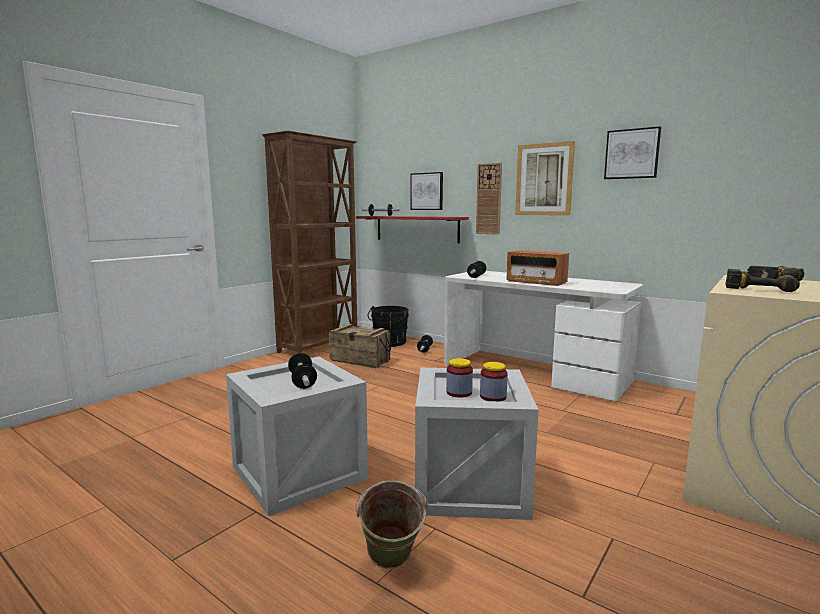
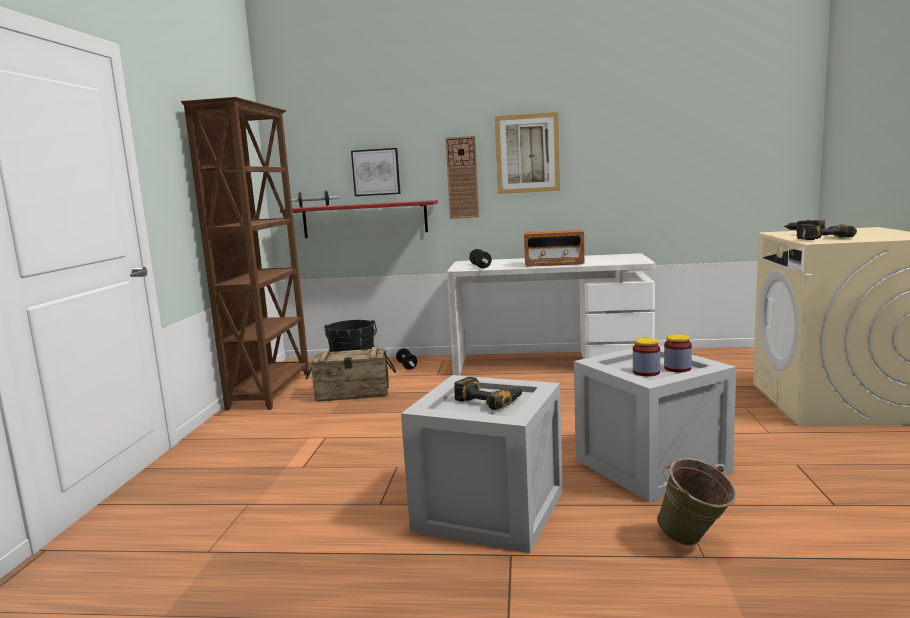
camera: 30 degrees left, 0 degrees up
(302, 381) = (490, 400): dumbbell -> power drill
(632, 154) = (617, 125): picture -> none

